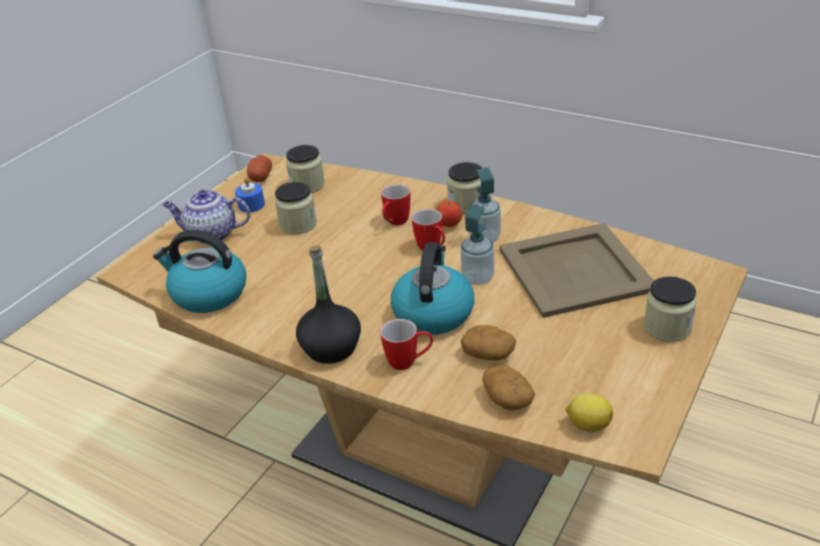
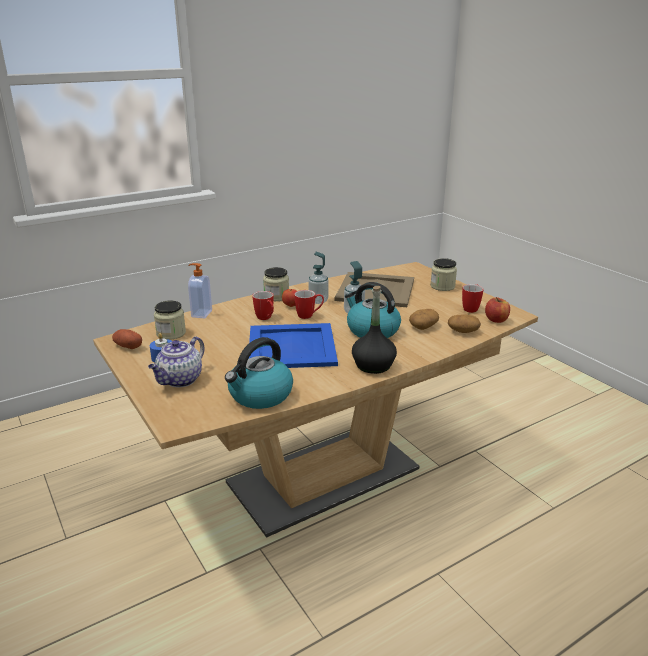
camera: 65 degrees left, 10 degrees down
(298, 224) = (218, 347): jar -> none
(336, 268) = (291, 346): none -> blue tray
(369, 180) = (201, 314): none -> soap dispenser
(409, 362) = (410, 347): mug -> mug (471, 308)
(587, 425) = (496, 320): lemon -> apple

